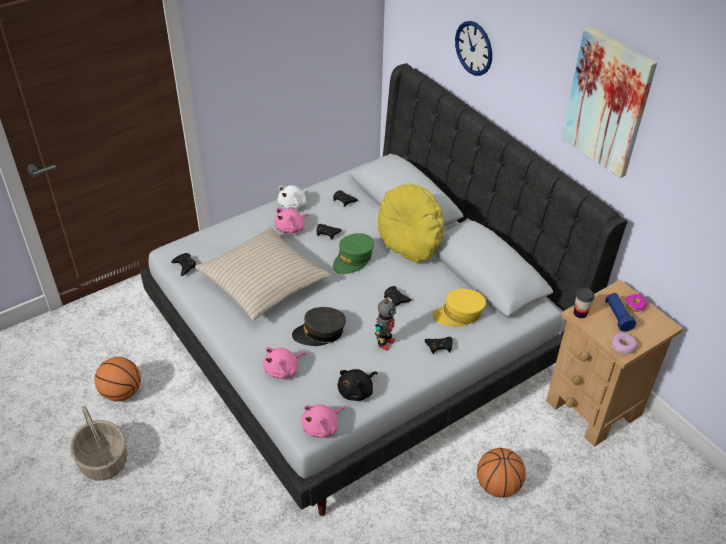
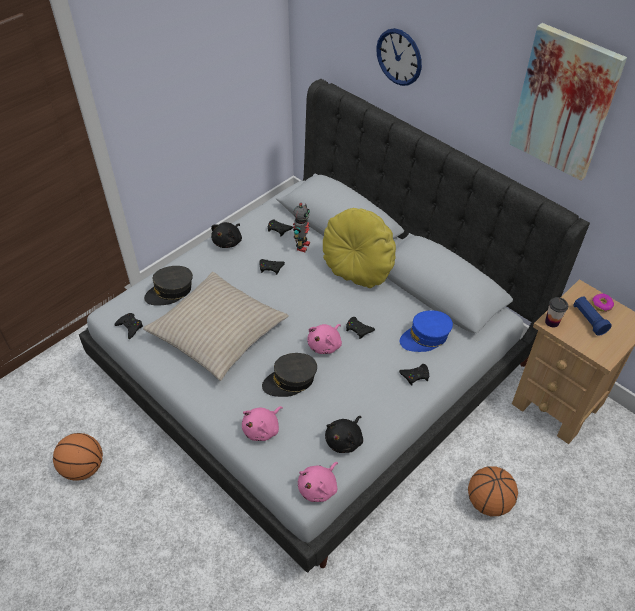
camera: 10 degrees left, 5 degrees up
(104, 461) = (81, 549): basket -> none
(228, 240) = (170, 291): none -> grey cap
(291, 228) = (232, 268): pink plush toy -> pink plush toy (325, 345)
(293, 205) = (228, 242): white plush toy -> black plush toy
(353, 259) = (304, 293): green cap -> none
(385, 343) = (360, 381): toy robot -> toy robot (302, 246)
(459, 314) = (425, 337): yellow cap -> blue cap
(623, 346) = (603, 352): donut -> none

